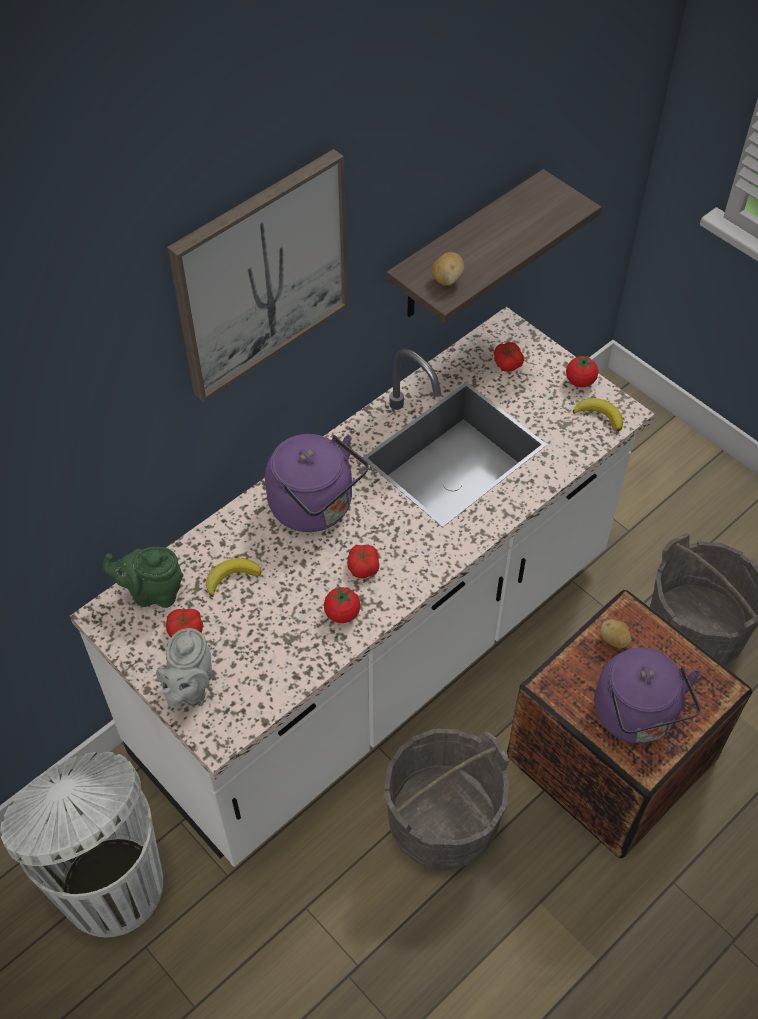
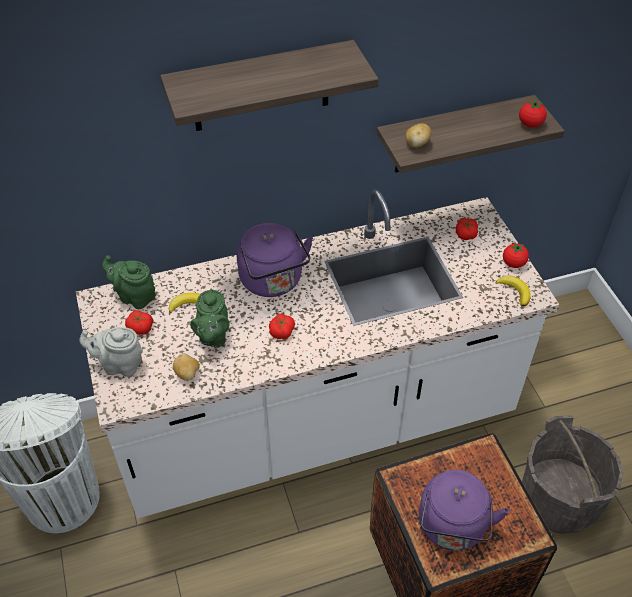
camera: 25 degrees right, 5 degrees down
(189, 687) = (119, 365): grey teapot -> grey teapot turned 60 degrees clockwise
(261, 275) = (261, 87): picture -> shelf
(284, 606) = (213, 336): none -> green teapot
(342, 613) = (248, 356): tomato -> tomato (530, 124)
(442, 823) = (298, 555): grey bucket -> none
(614, 640) = (464, 466): potato -> potato (187, 374)

